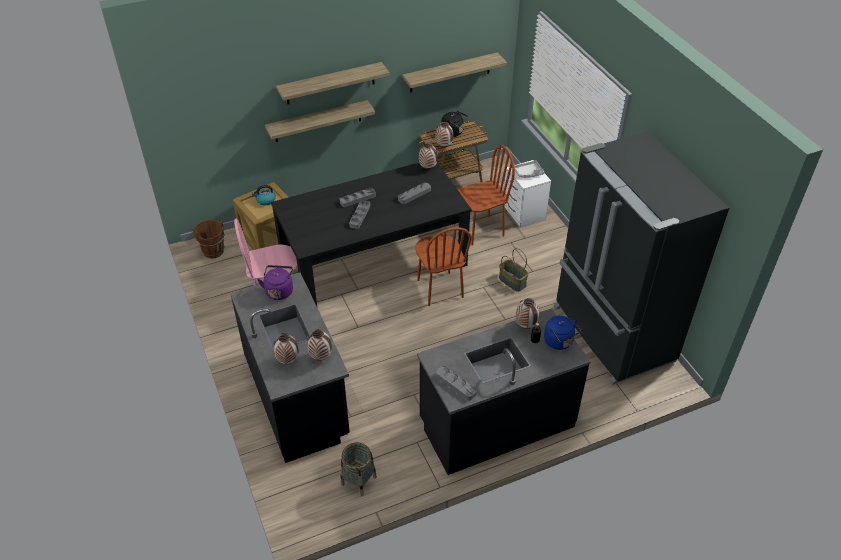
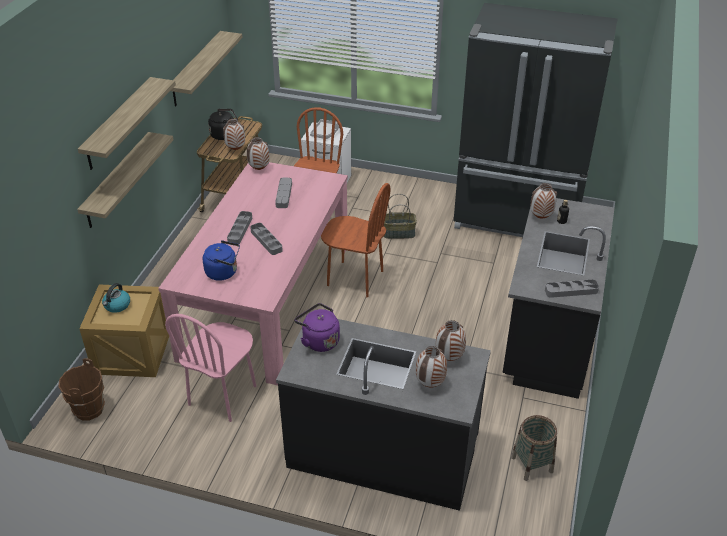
camera: 50 degrees left, 5 degrees down
(373, 262) = (267, 300): black dining table -> pink dining table
(559, 342) = (577, 210): blue kettle -> blue kettle (223, 272)

